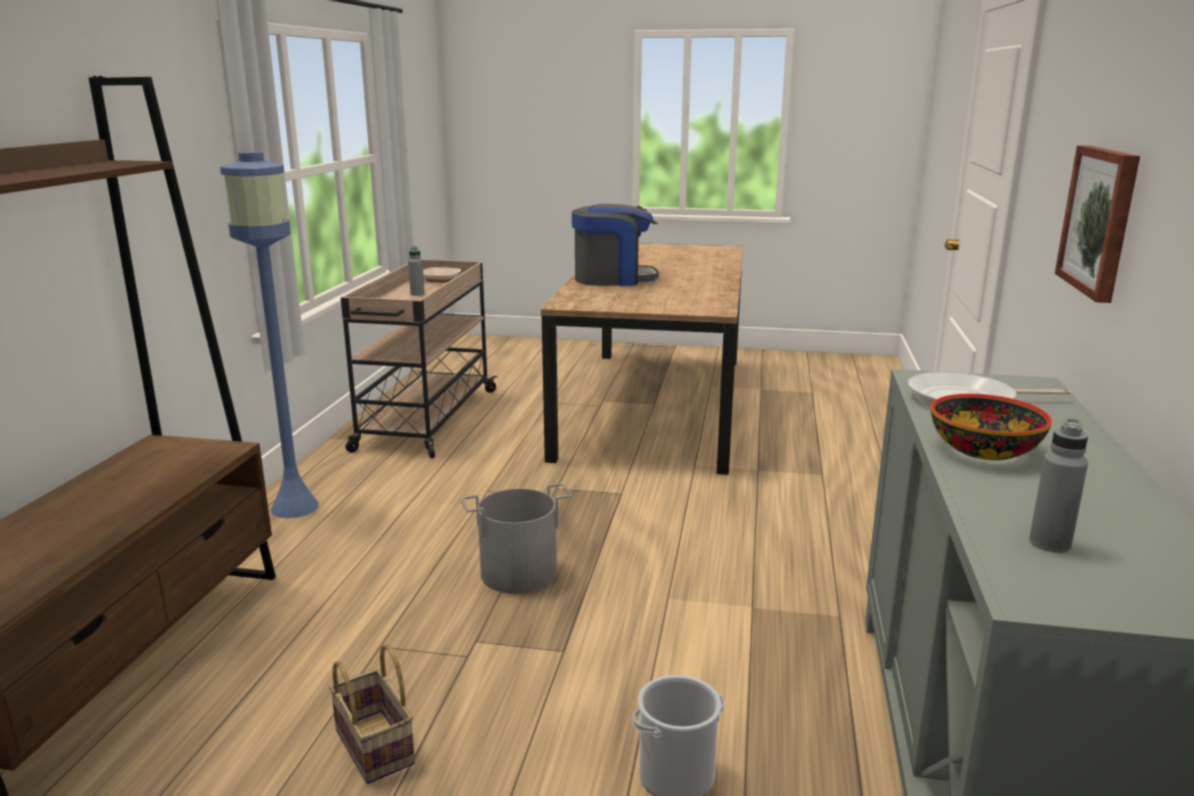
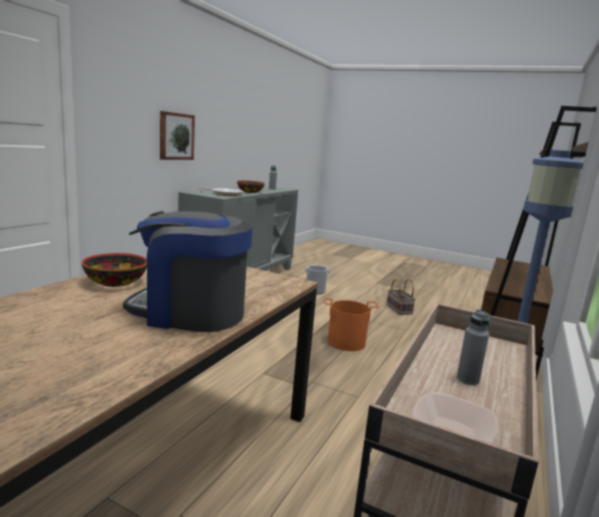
camera: 165 degrees left, 5 degrees down
(519, 573) = (346, 342): grey bucket -> orange bucket
(703, 285) = (116, 282): none -> bowl

